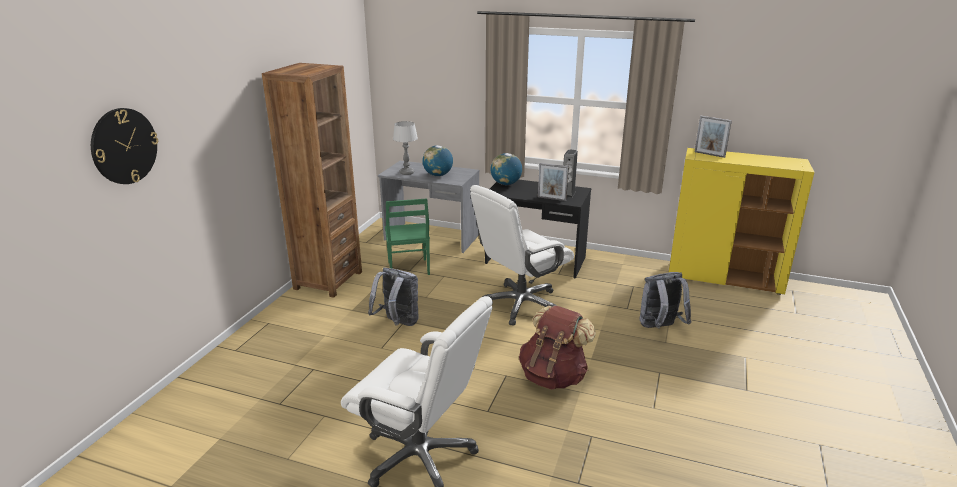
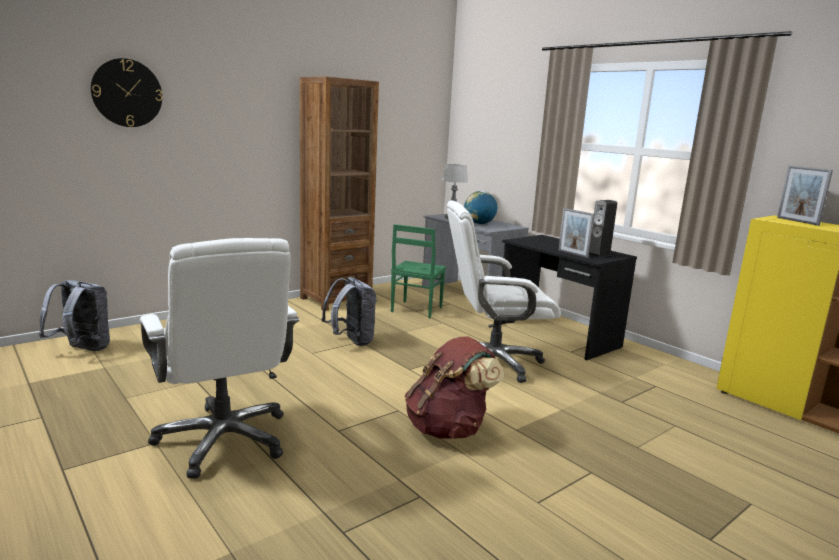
camera: 30 degrees right, 10 degrees down
(506, 184) = (539, 238): globe -> none
(660, 328) = (646, 432): grey backpack -> grey backpack (82, 350)

